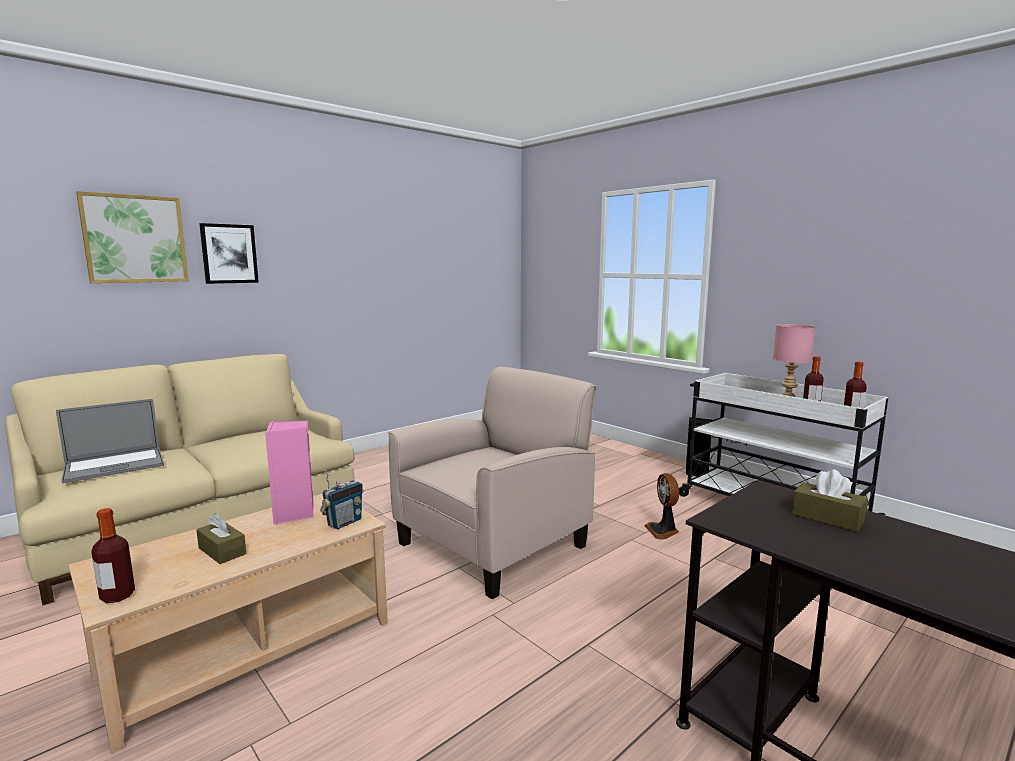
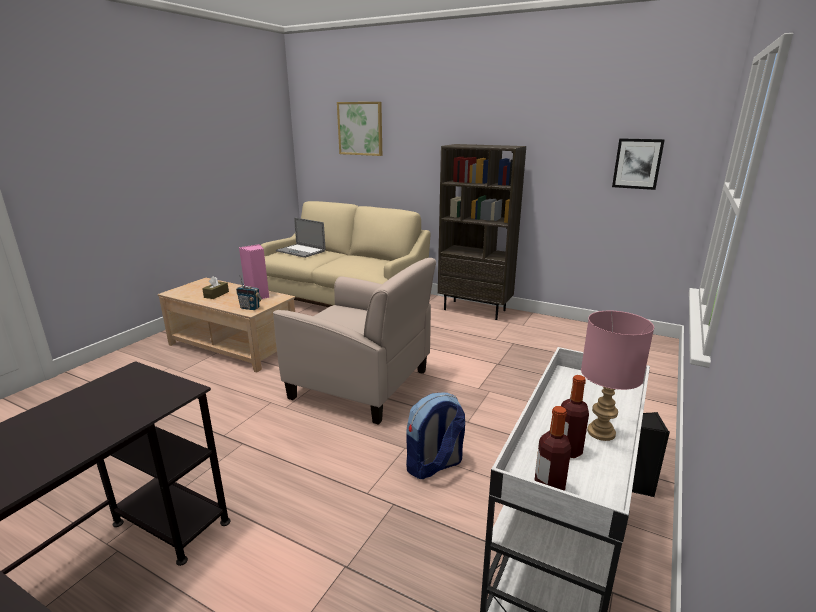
camera: 70 degrees right, 10 degrees up
(117, 596) = (178, 291): bottle -> none
(229, 254) = (405, 138): picture -> picture (637, 163)
(374, 457) = (475, 310): none -> brown bookcase
(663, 531) = (434, 466): fan -> backpack
(827, 517) = (121, 411): brown tissue box -> none

